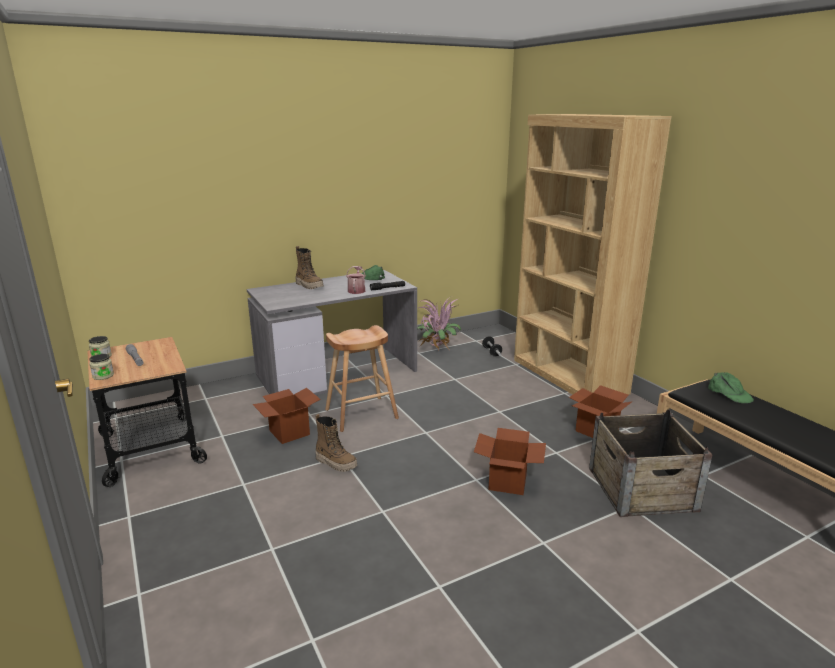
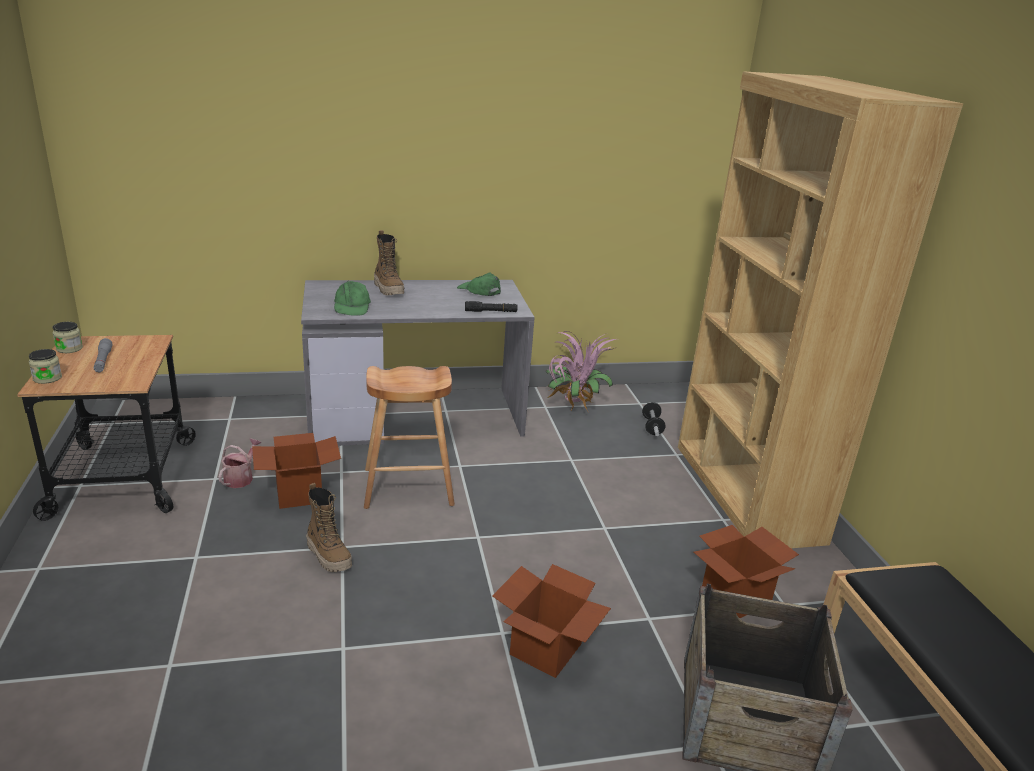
camera: 15 degrees right, 5 degrees up
(356, 290) = (446, 307): watering can -> watering can (241, 478)
(729, 394) = (951, 602): green cap -> green cap (352, 306)

